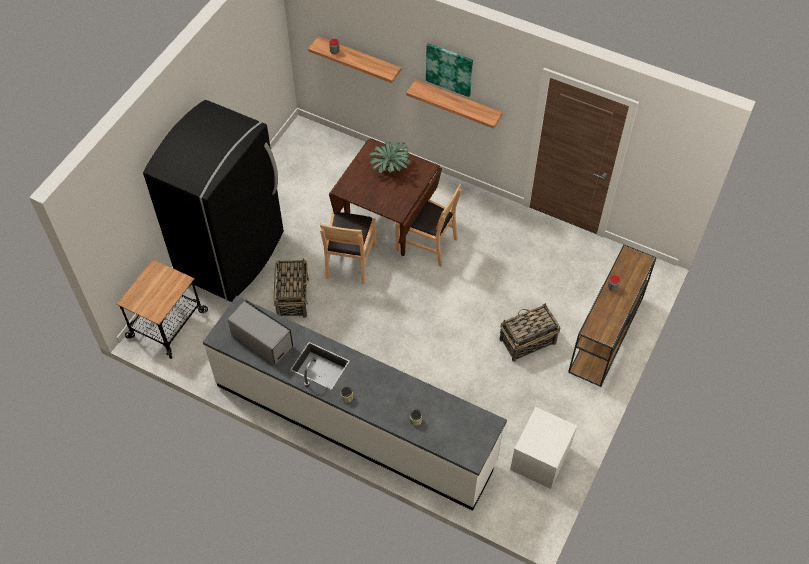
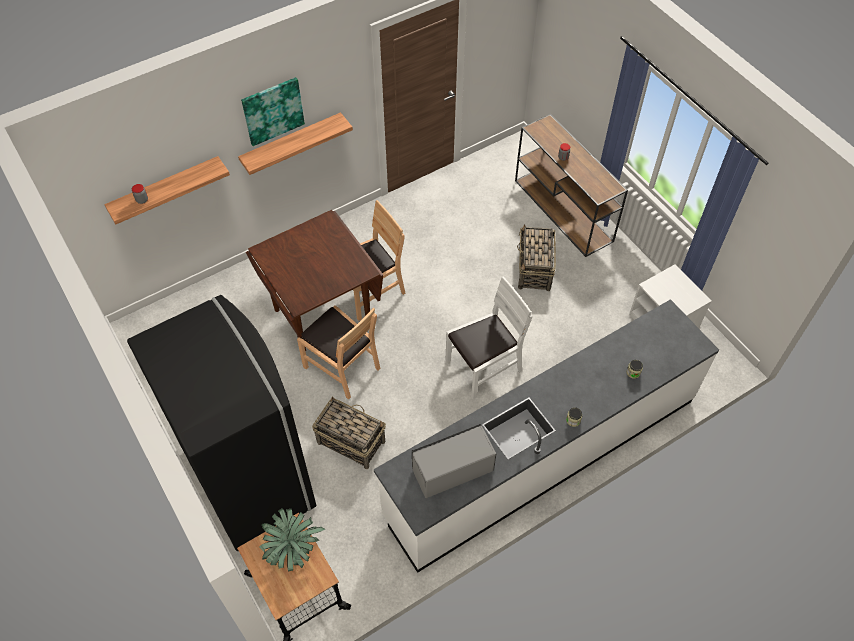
camera: 60 degrees left, 0 degrees up
(390, 168) = (302, 250): potted plant -> potted plant (292, 547)
(409, 349) = (484, 366): none -> white chair

